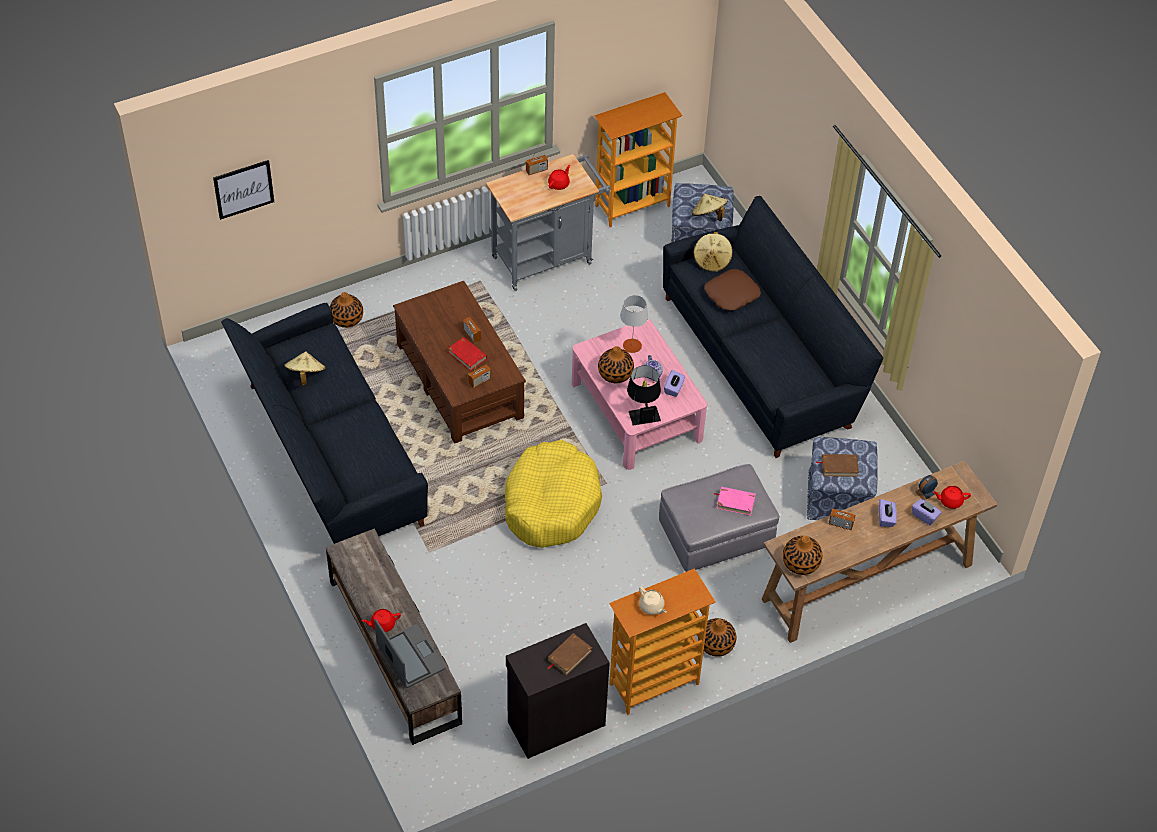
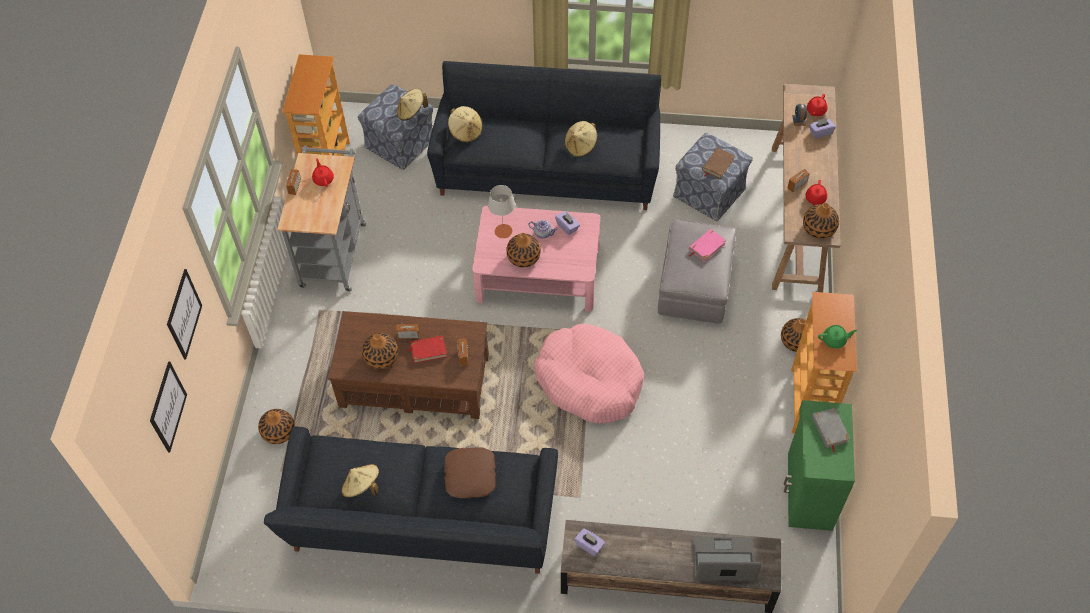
camera: 55 degrees left, 5 degrees up
(316, 146) = (184, 314): none -> picture
(382, 624) = (675, 566): red teapot -> red teapot (815, 199)
(438, 328) = (381, 357): none -> vase
(551, 503) = (589, 380): yellow dog bed -> pink dog bed
(555, 722) = (808, 492): black cabinet -> green cabinet
(569, 655) = (829, 429): brown book -> grey book
(642, 411) = (575, 259): black table lamp -> none
(651, 607) = (834, 340): beige teapot -> green teapot
(731, 294) = (508, 138): brown pillow -> brown pillow (469, 475)
(766, 350) = (581, 146): none -> beige hat
(886, 518) = (808, 155): purple tissue box -> purple tissue box (589, 545)

